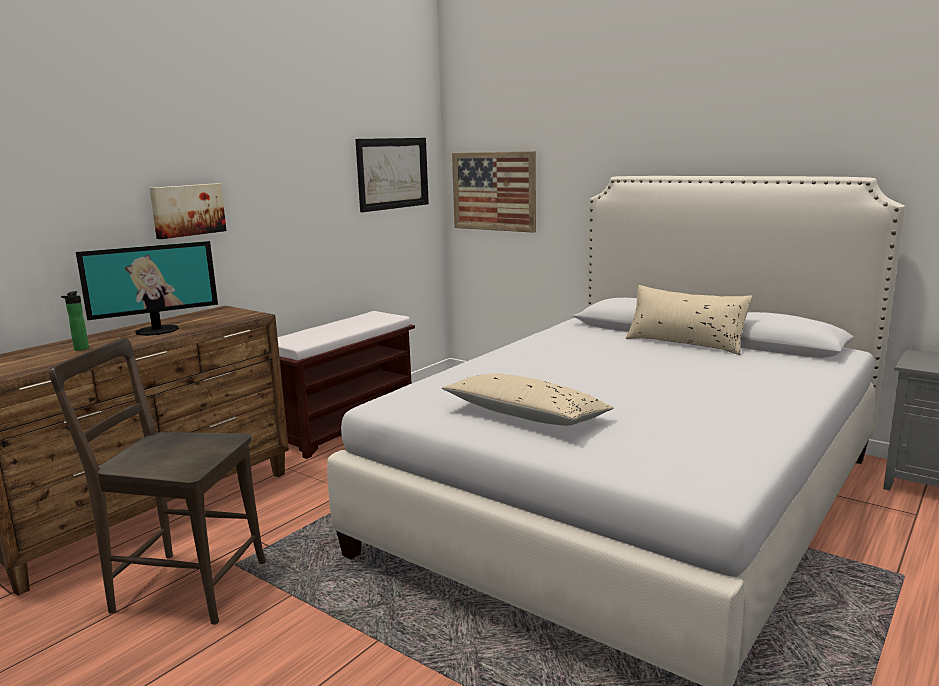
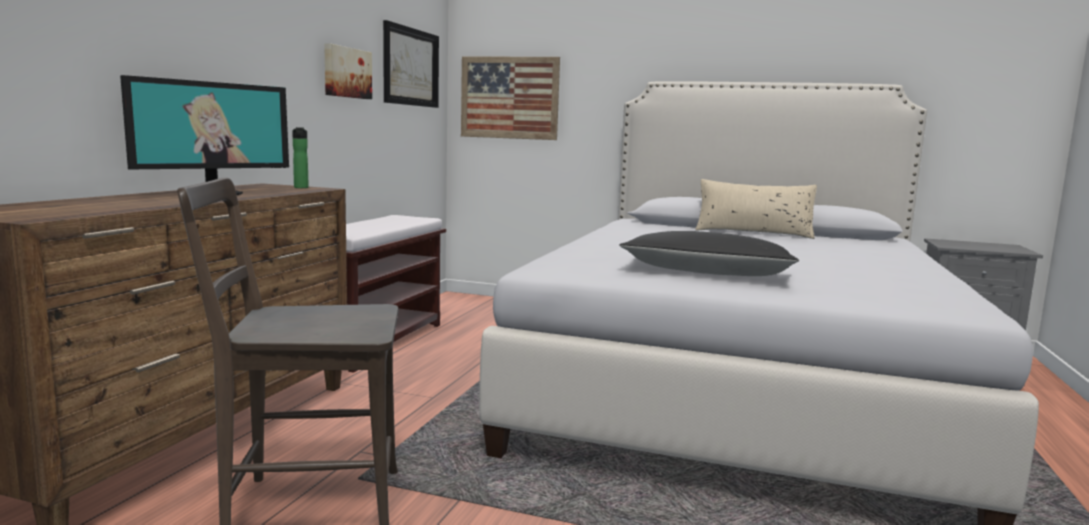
camera: 20 degrees left, 5 degrees down
(80, 349) = (133, 202): bottle -> bottle (301, 188)
(187, 210) = (229, 58): picture -> picture (346, 72)
(526, 416) = (707, 274): beige pillow -> black pillow

